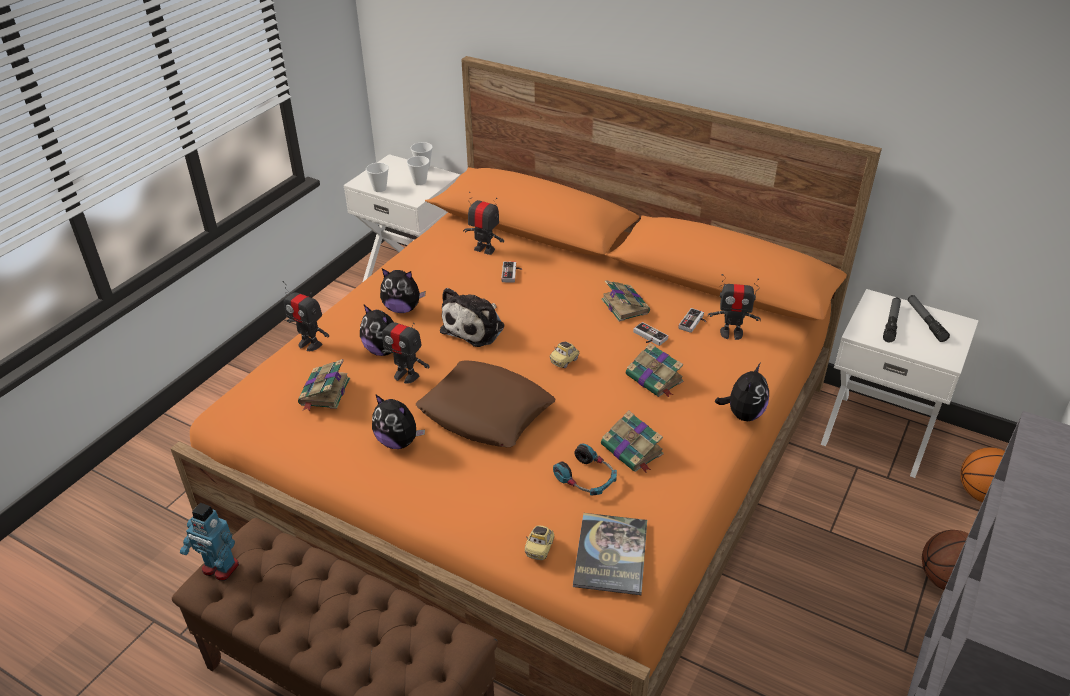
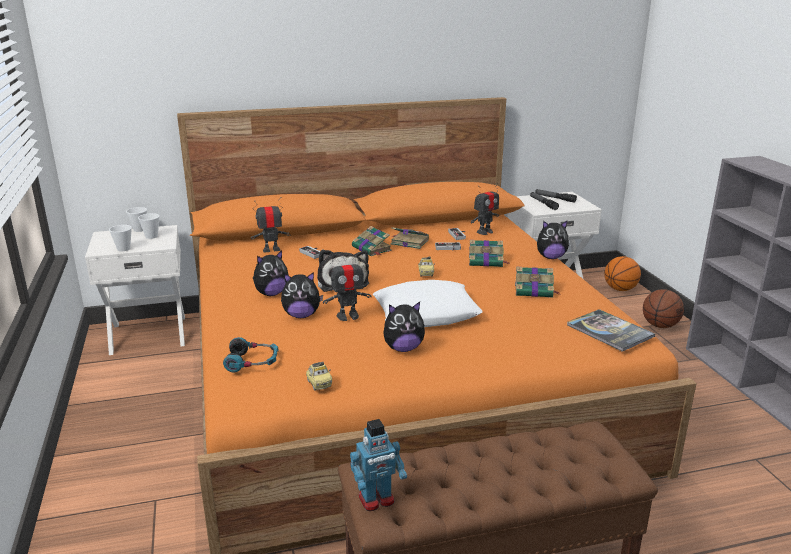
camera: 45 degrees left, 15 degrees down
(310, 344) = (236, 336): toy robot -> none
(324, 393) = (308, 348): book -> book (372, 249)
(486, 412) = (426, 312): brown pillow -> white pillow
(539, 548) = (576, 347): toy car -> toy car (319, 384)
(586, 478) = (537, 311): headphones -> headphones (252, 362)
(743, 414) = (551, 257): plush toy -> plush toy turned 105 degrees clockwise

